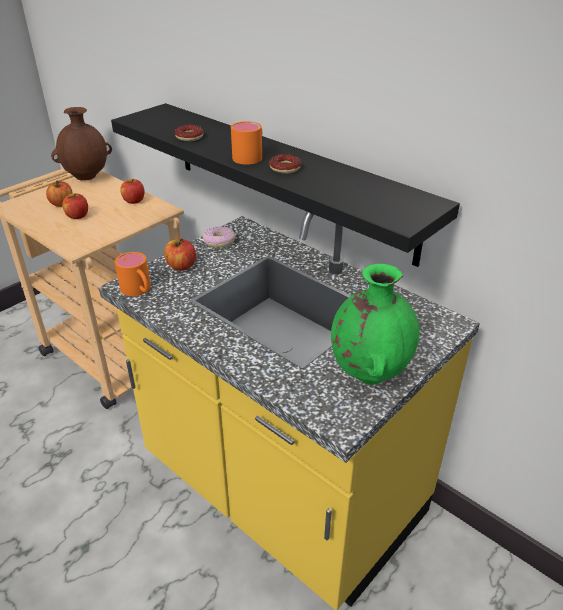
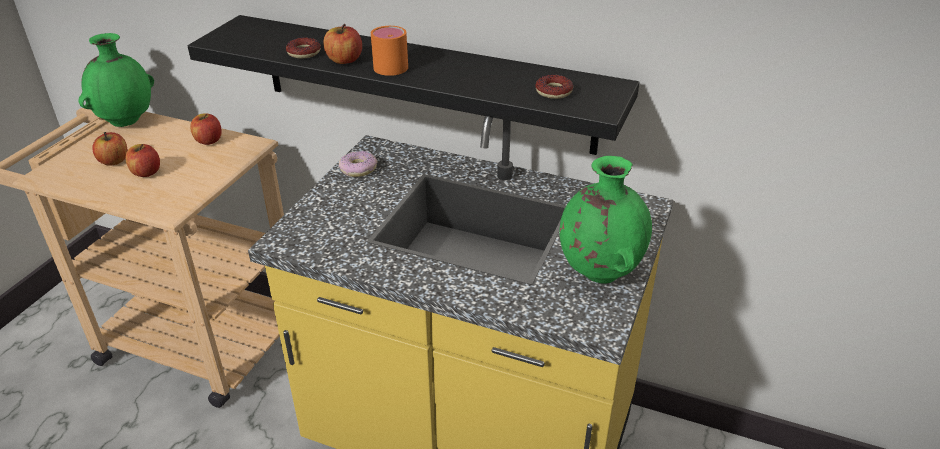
camera: 20 degrees left, 0 degrees up
(87, 177) = (127, 121): brown vase -> green vase
(138, 290) = (300, 243): orange mug -> none
(181, 266) = (332, 205): apple -> apple (344, 60)
(285, 168) = (441, 72): donut -> donut (553, 91)

